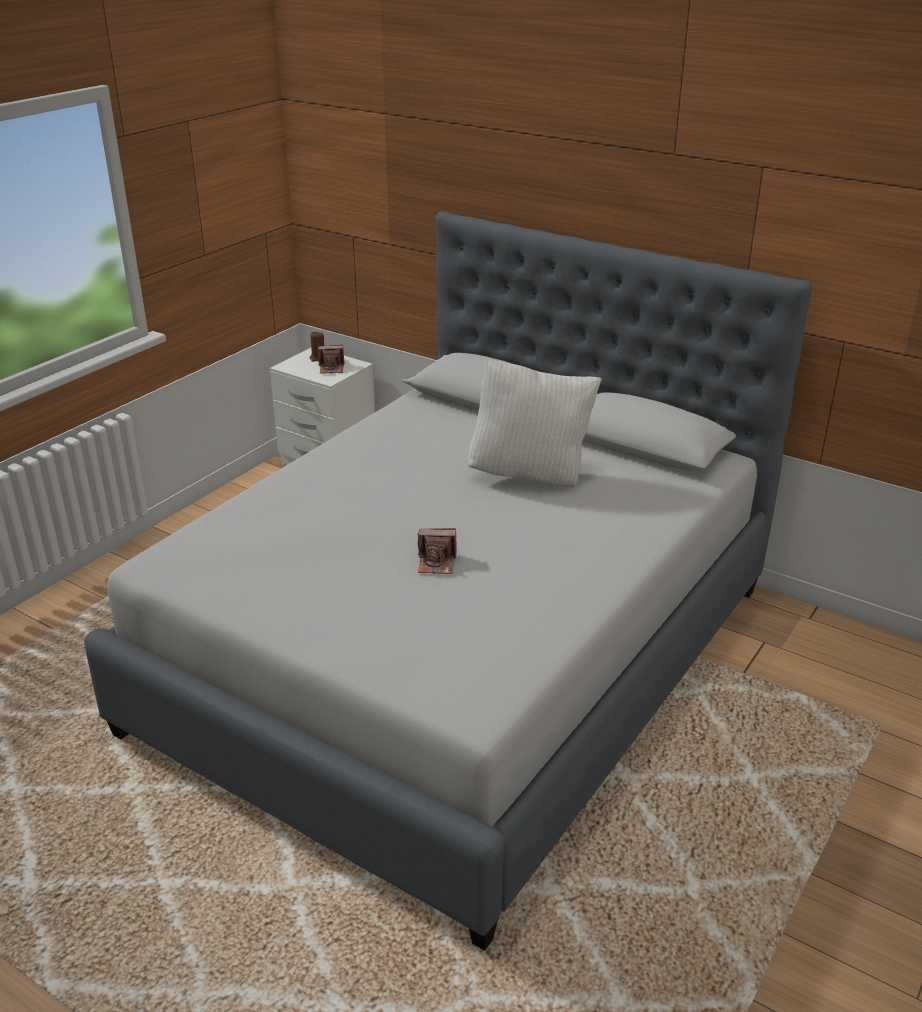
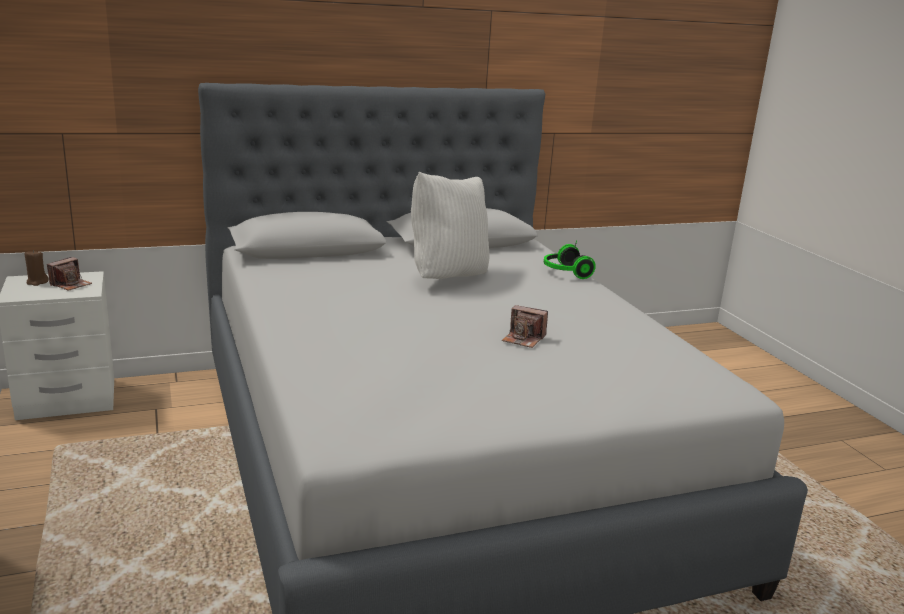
camera: 55 degrees left, 10 degrees down
(437, 563) = (523, 339): camera -> camera turned 75 degrees clockwise
(655, 522) = (564, 272): none -> headphones

